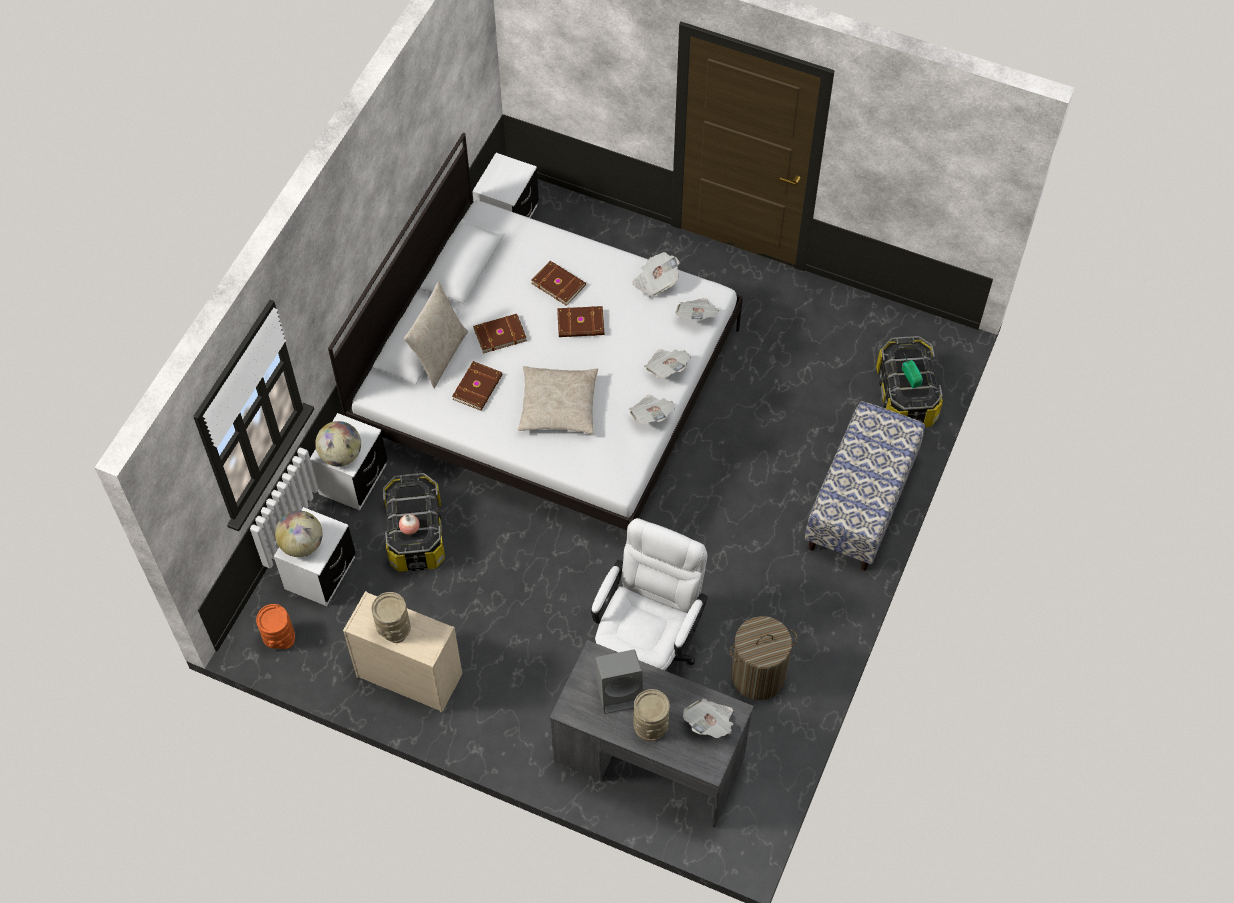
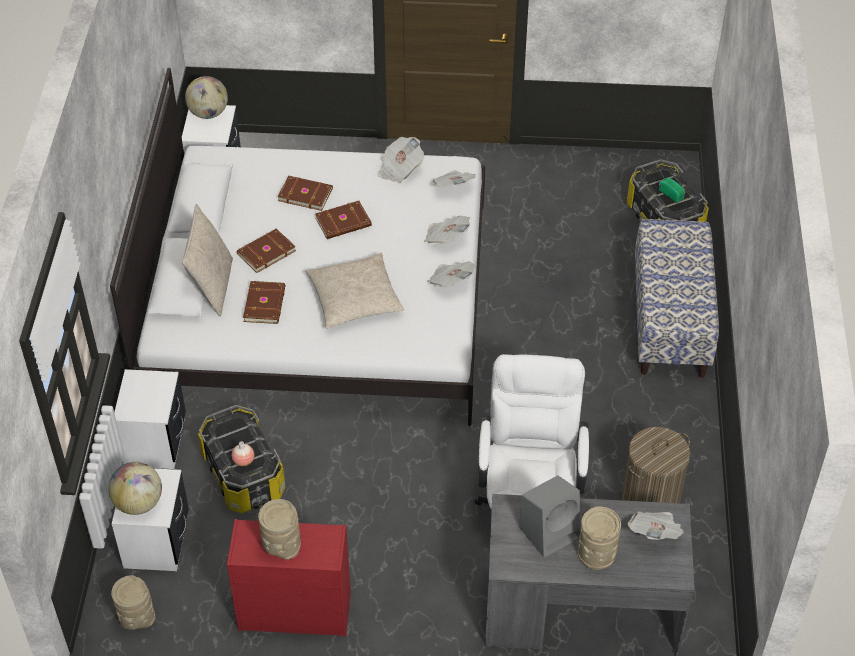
camera: 20 degrees left, 10 degrees down
(279, 638) = (136, 618): orange vase -> beige vase
(341, 455) = (146, 407): globe -> globe (208, 113)
(408, 675) = (293, 611): beige dresser -> red dresser

